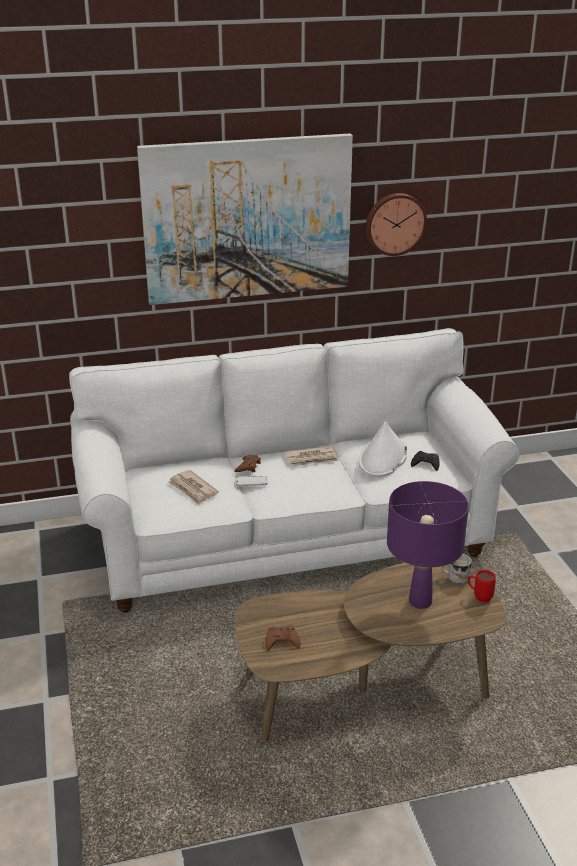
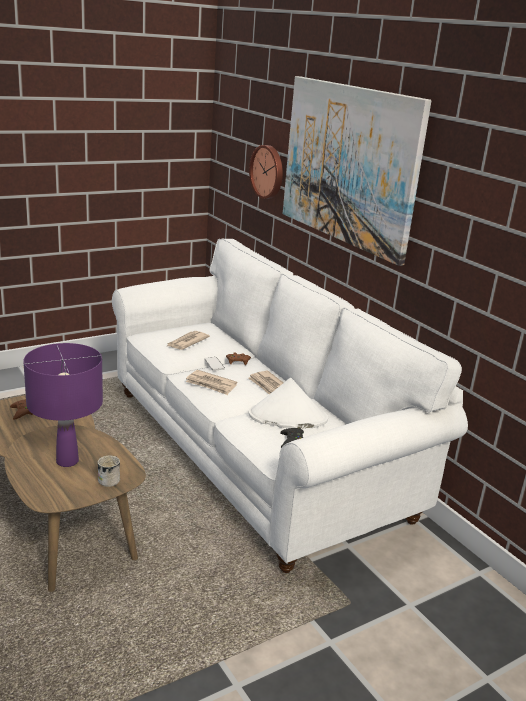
camera: 70 degrees right, 5 degrees down
(297, 491) = (211, 384): none -> newspaper
(395, 223) = (453, 217): wall clock -> wall clock (268, 172)
(479, 597) = (79, 494): red mug -> none

